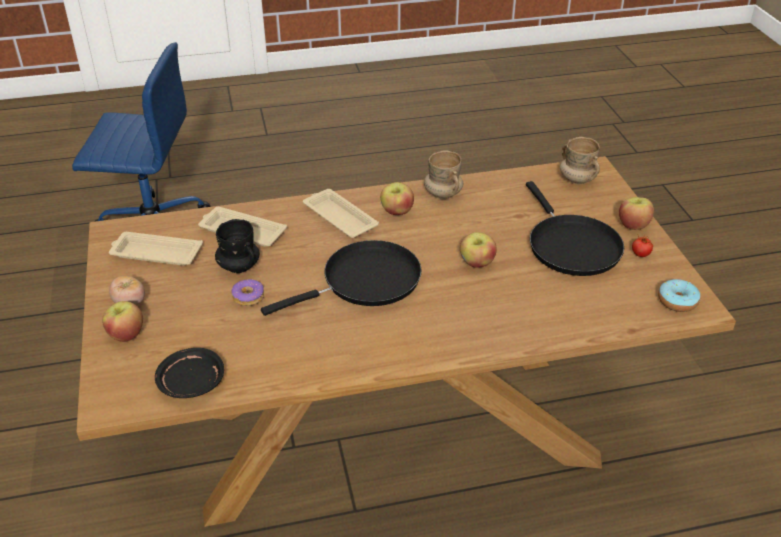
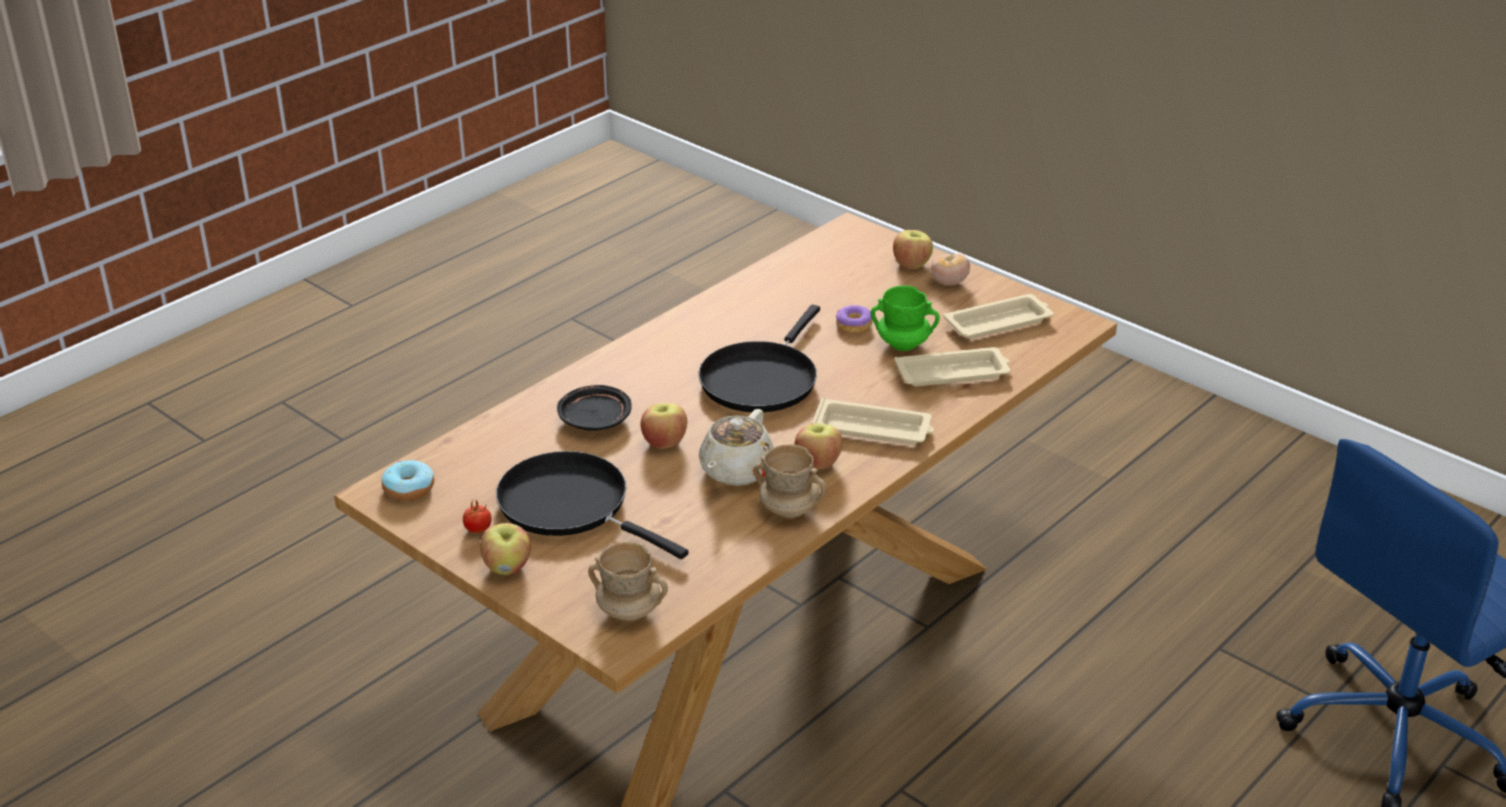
camera: 145 degrees right, 5 degrees down
(191, 383) = (808, 259): black plate -> black plate (595, 419)
(238, 266) = (903, 344): black mug -> green mug
(450, 226) = (736, 471): none -> beige teapot

